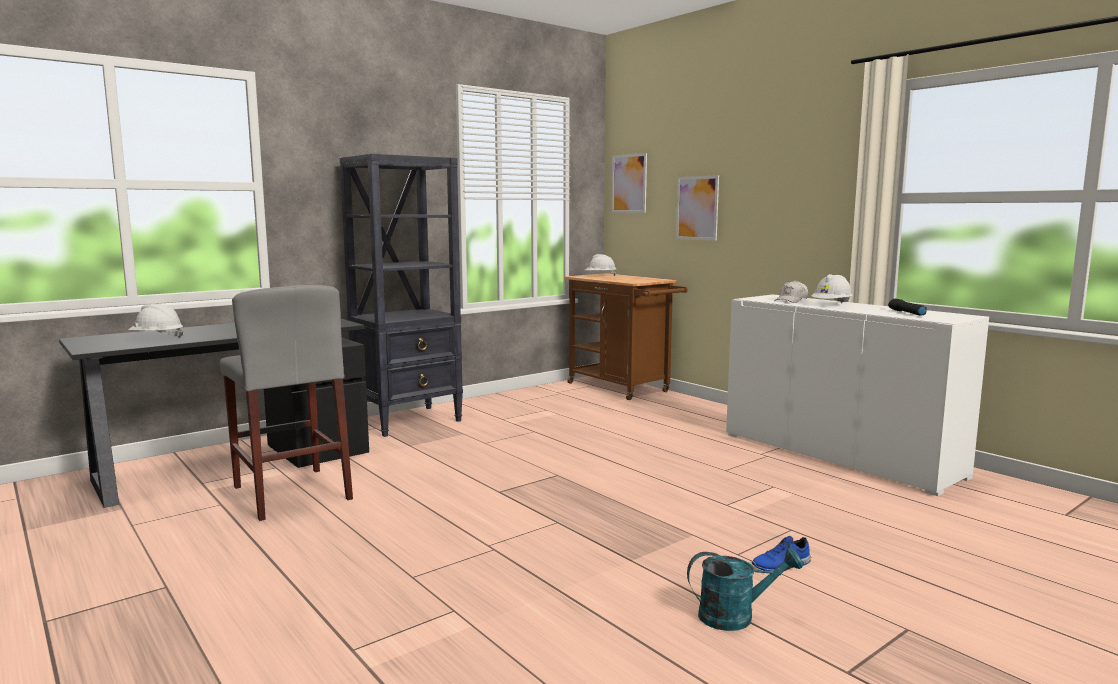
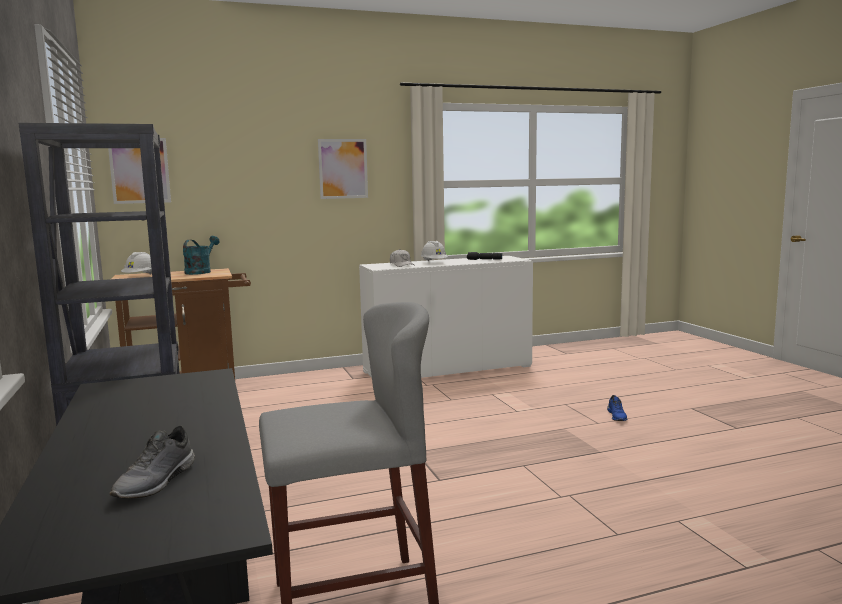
camera: 70 degrees left, 0 degrees up
(157, 338) = (157, 482): white hard hat -> grey shoe
(697, 208) = (245, 195): picture -> picture (343, 169)
(736, 616) = (680, 438): turquoise watering can -> turquoise watering can (200, 272)

